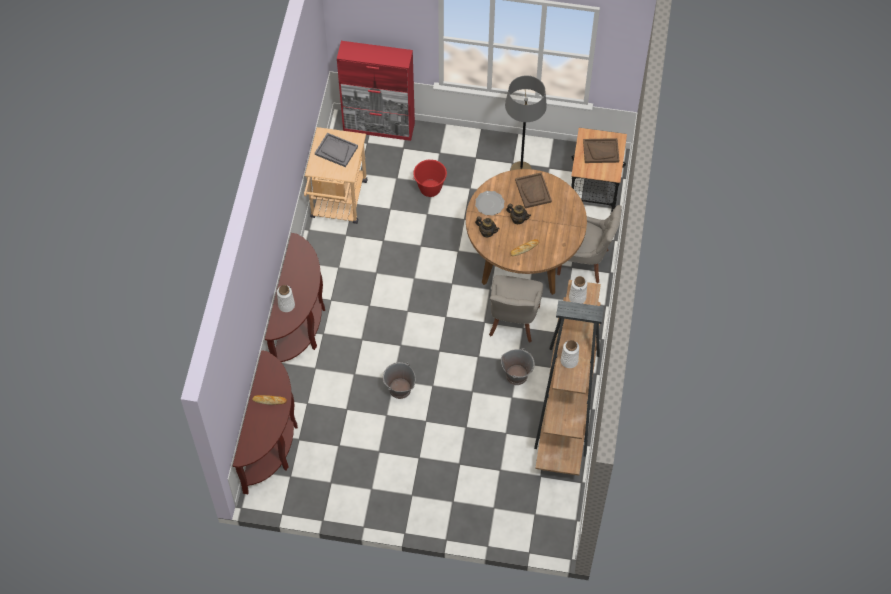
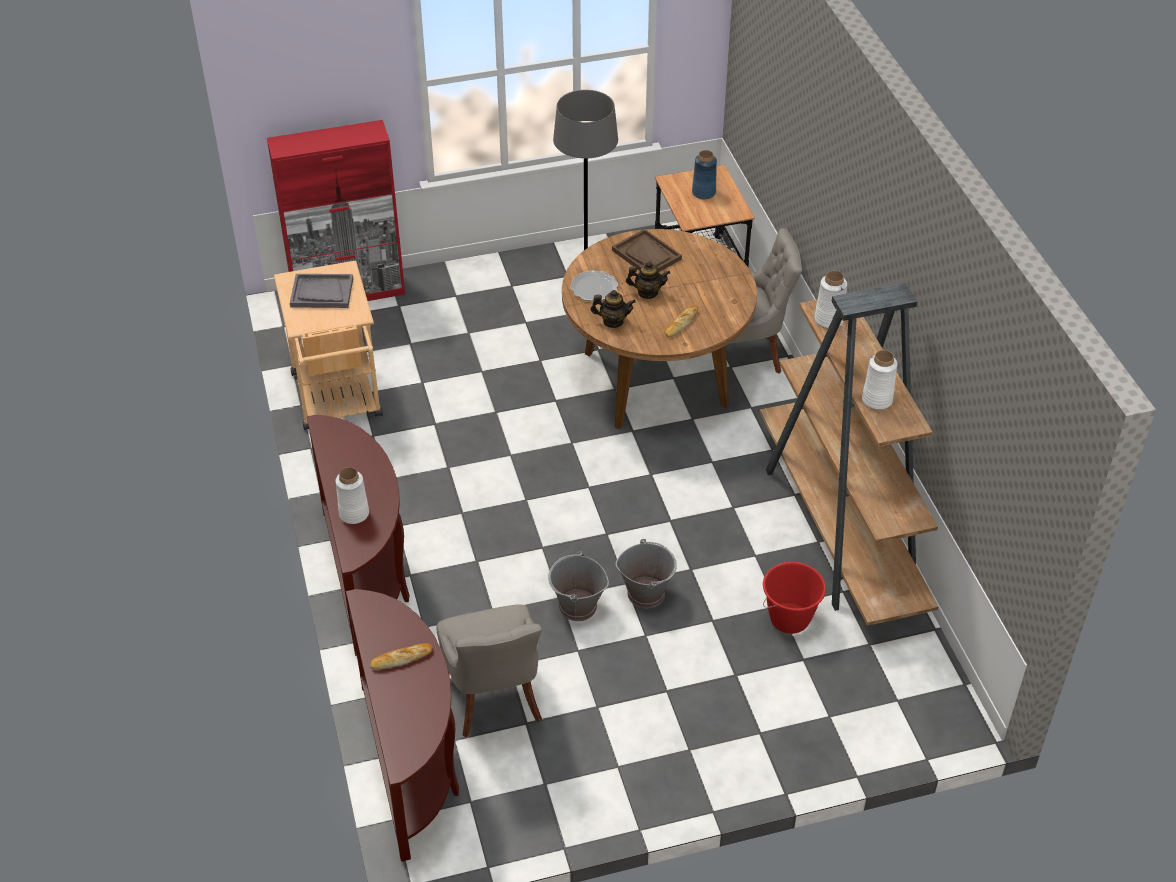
camera: 25 degrees left, 15 degrees down
(430, 188) = (468, 340): red bucket -> red bucket (790, 619)
(513, 322) = (692, 459): grey chair -> grey chair (494, 699)
(517, 375) = (743, 524): grey bucket -> grey bucket (646, 593)
(601, 151) = (704, 192): brown tray -> blue vase

